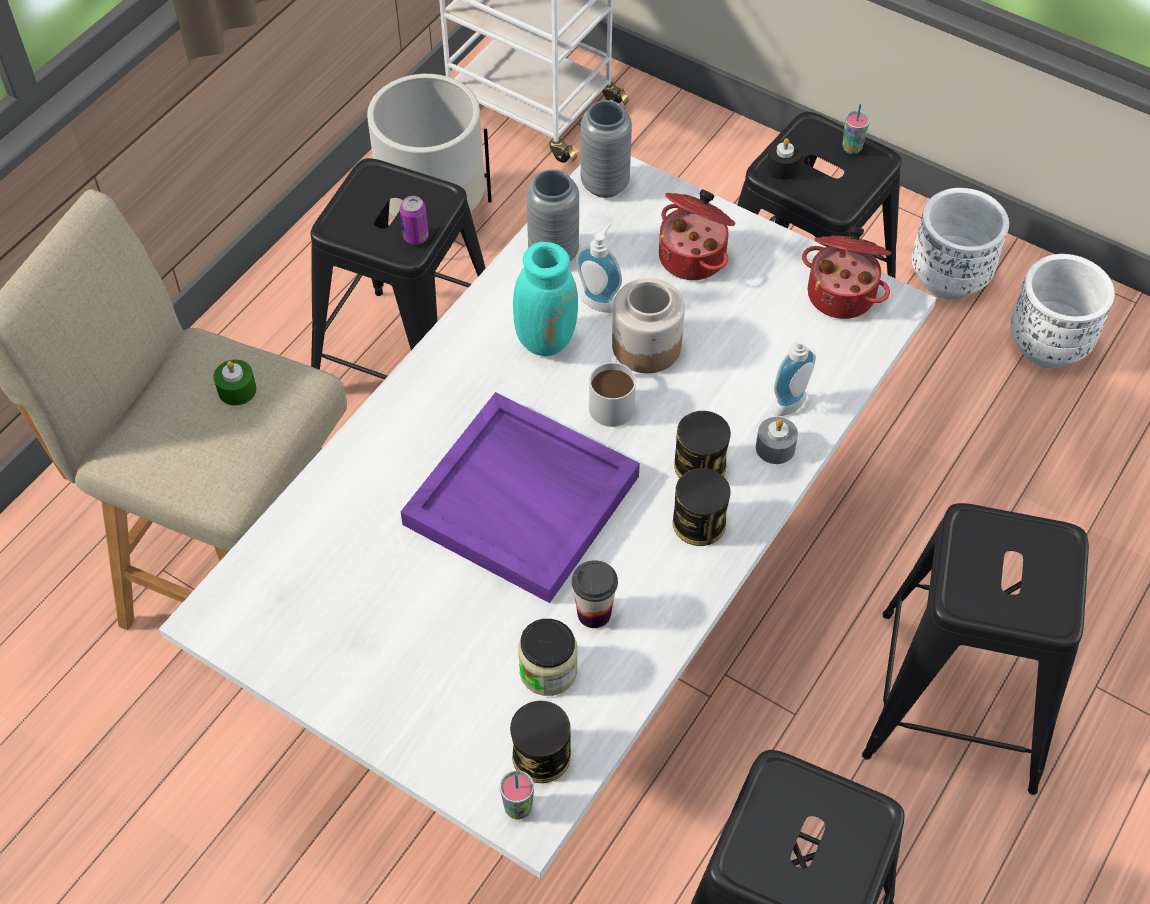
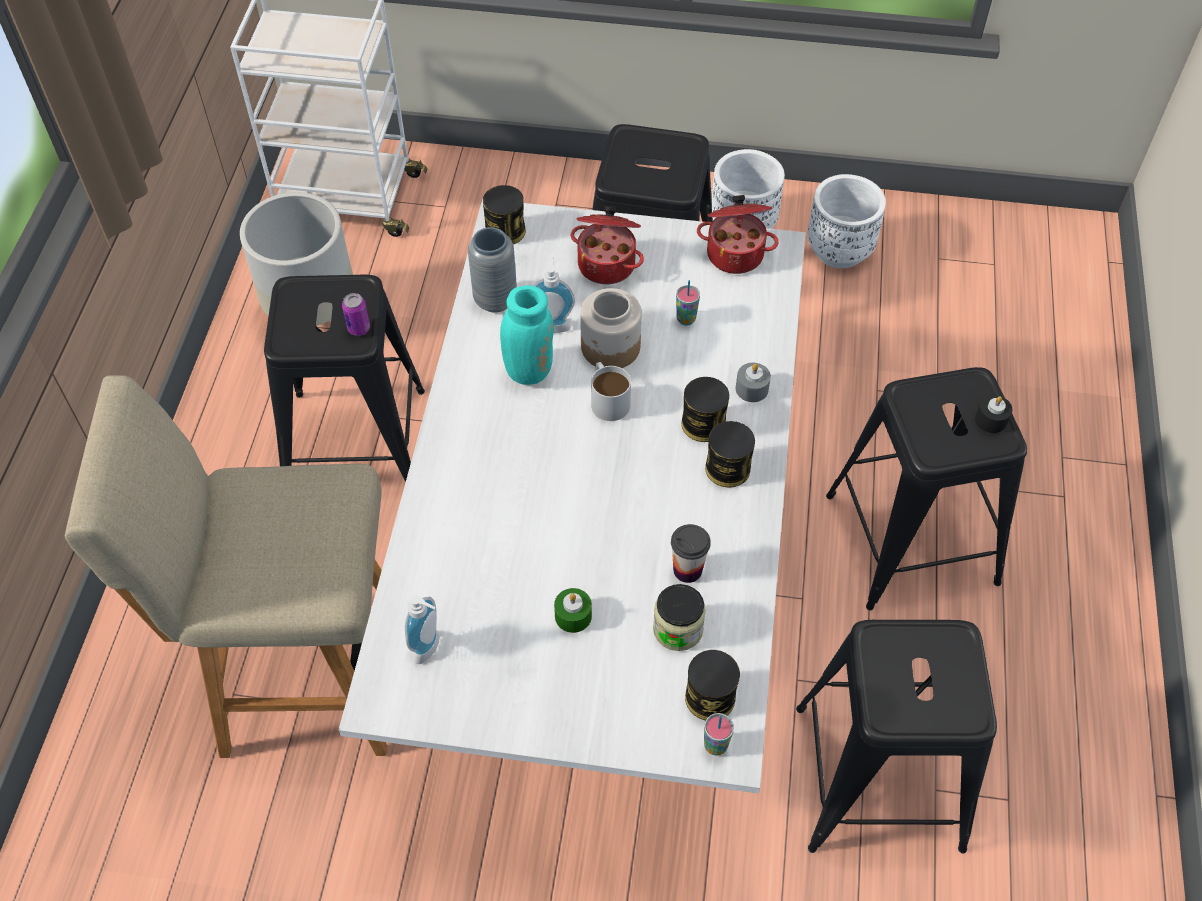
camera: 25 degrees left, 0 degrees up
(237, 390) = (291, 506): green candle -> green candle (573, 616)
(524, 500) = (583, 503): purple tray -> none
(605, 184) = (505, 231): grey vase -> can
(782, 167) = (622, 174): black candle -> black candle (991, 420)
(792, 407) = (747, 353): soap dispenser -> soap dispenser (430, 649)
(851, 148) = (666, 142): cup -> cup (686, 319)

